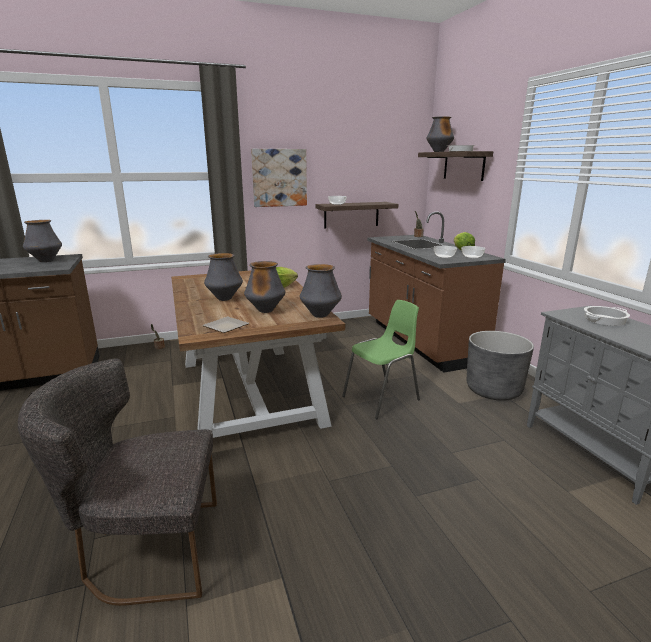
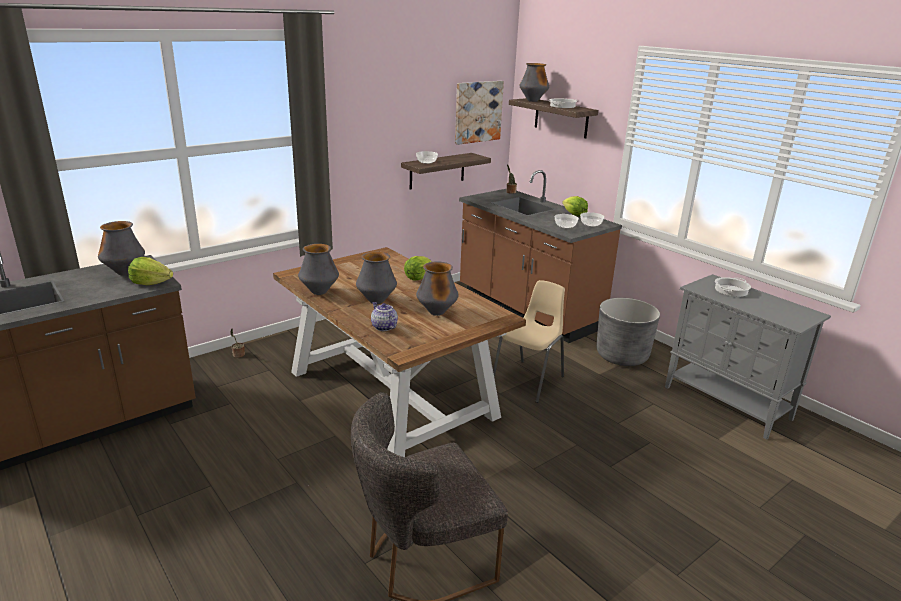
camera: 20 degrees left, 5 degrees up
(51, 267) = (151, 283): none -> lettuce
(205, 316) = (383, 327): none -> teapot
(224, 327) = (419, 339): plate -> none
(279, 178) = (363, 136): picture -> picture (477, 112)
(320, 315) = (494, 312): vase -> vase (319, 292)
(382, 398) = (529, 380): green chair -> beige chair

